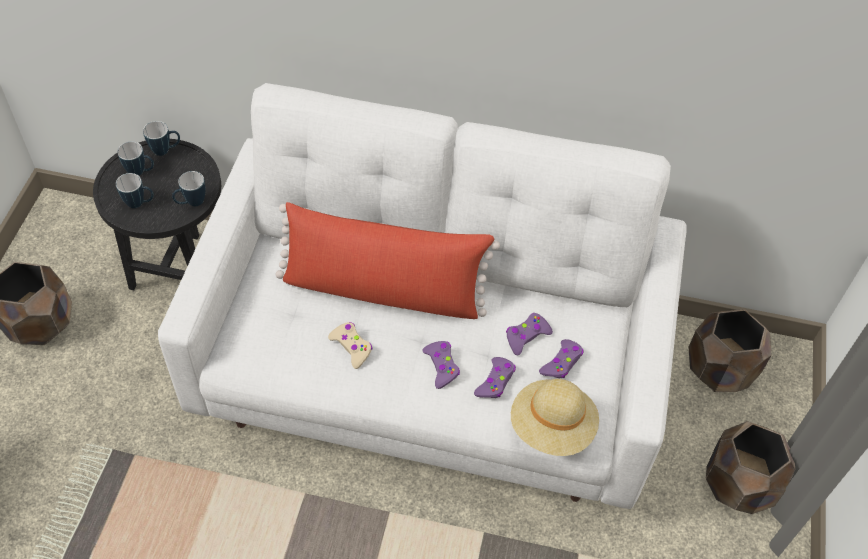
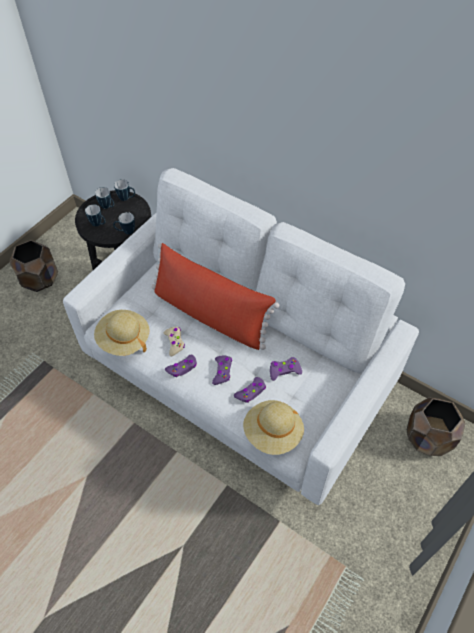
camera: 25 degrees right, 0 degrees up
(272, 368) = (124, 340): none -> beige hat
(561, 363) = (299, 395): purple game controller -> purple game controller (182, 368)
(739, 485) = (408, 518): brown planter -> none

